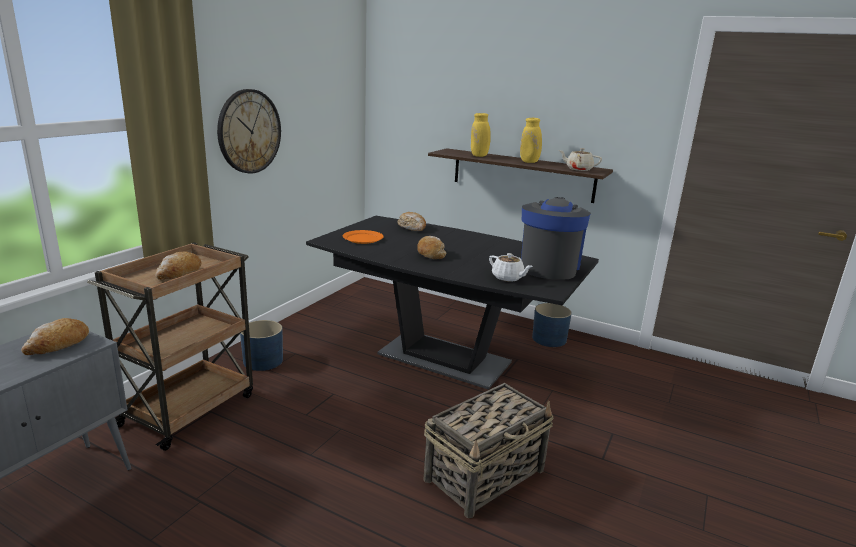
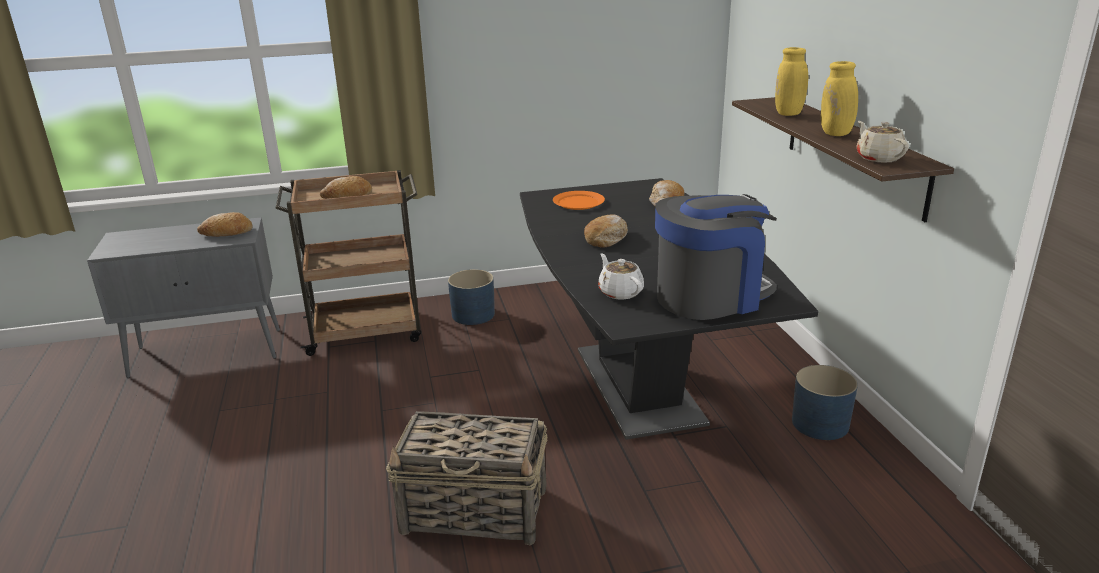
camera: 50 degrees right, 5 degrees up
(249, 131) = (505, 56): wall clock -> none
(508, 278) = (620, 292): white teapot -> white teapot turned 150 degrees clockwise

